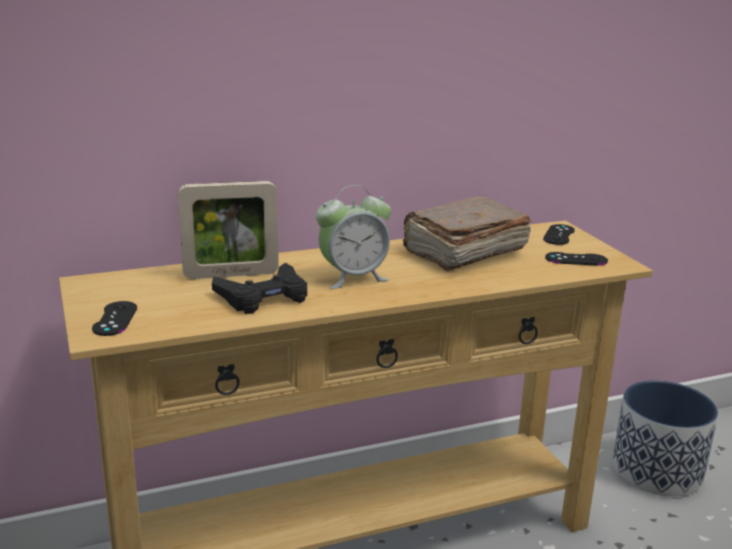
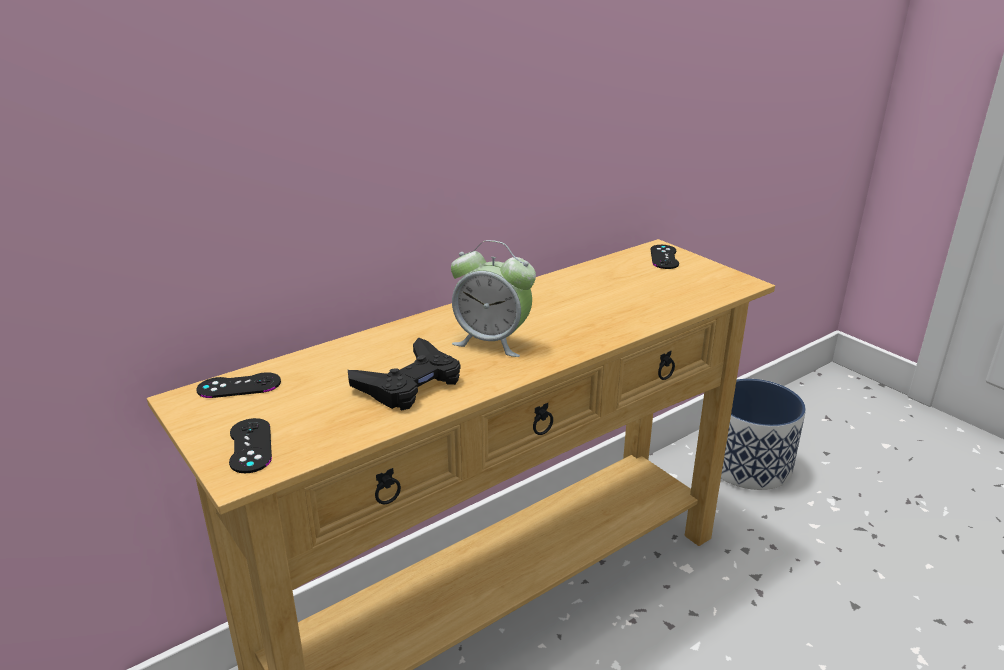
camera: 15 degrees left, 5 degrees up
(231, 274) = (355, 359): picture frame -> none
(353, 277) = (492, 341): alarm clock -> alarm clock turned 60 degrees clockwise
(463, 252) = (585, 291): brown book -> none
(576, 259) = (699, 284): black game controller -> black game controller (239, 386)

